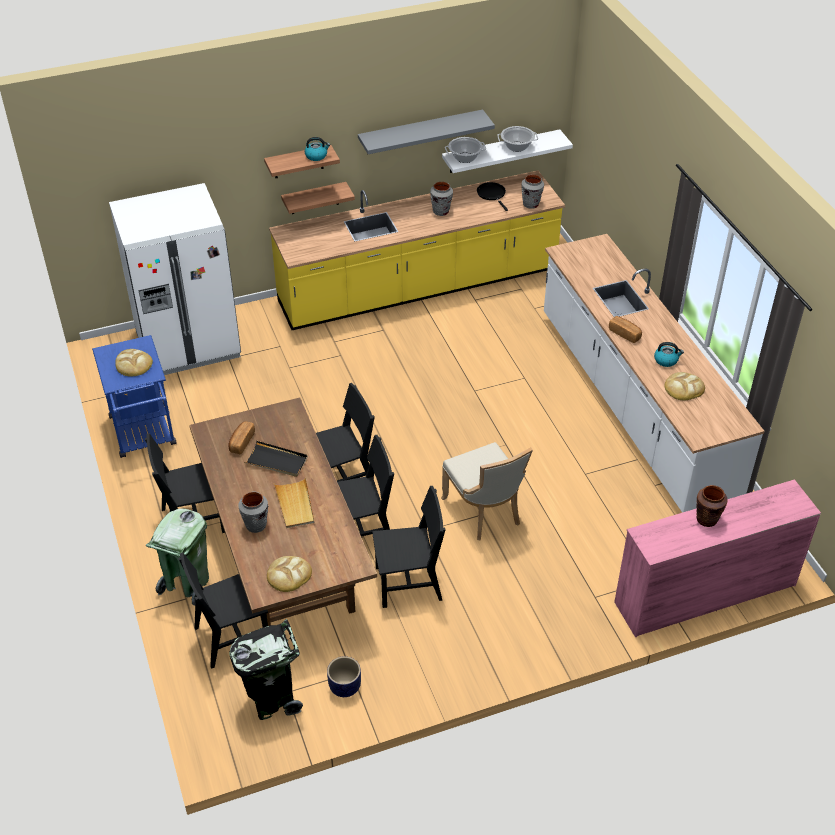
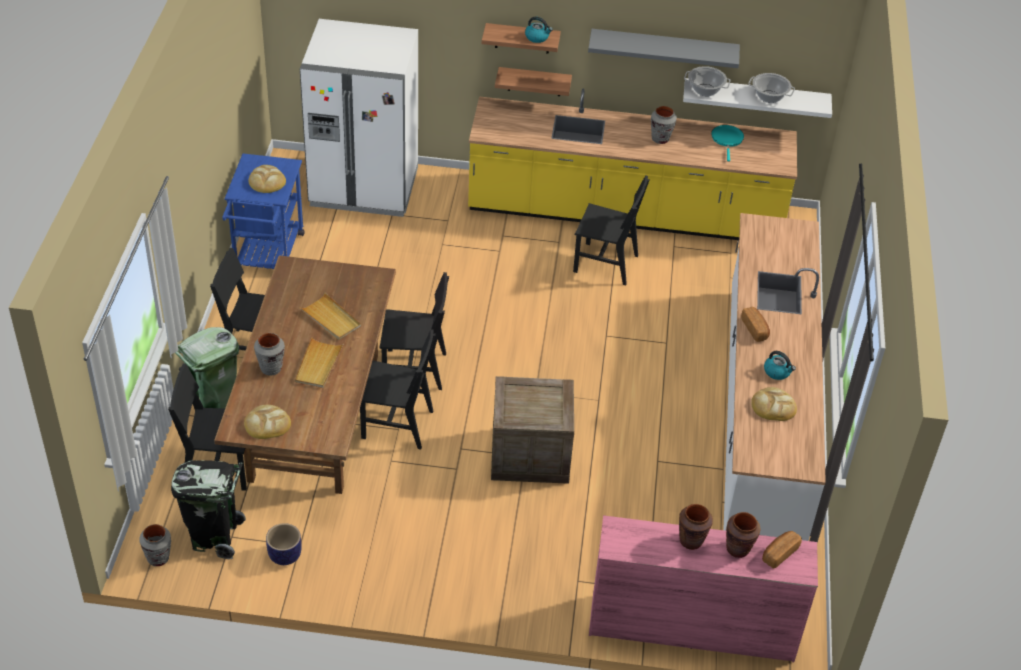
camera: 25 degrees right, 0 degrees up
(241, 442) = (312, 289): bread -> bread (779, 553)
(276, 461) = (331, 319): black tray -> beige tray
(408, 583) = (408, 490): black chair -> black chair (605, 264)
(484, 512) = (529, 455): beige chair -> crate
(492, 194) = (727, 139): black frying pan -> turquoise frying pan
(531, 204) = (760, 163): grey vase -> grey vase (158, 558)
(745, 510) = (738, 549): none -> brown vase

